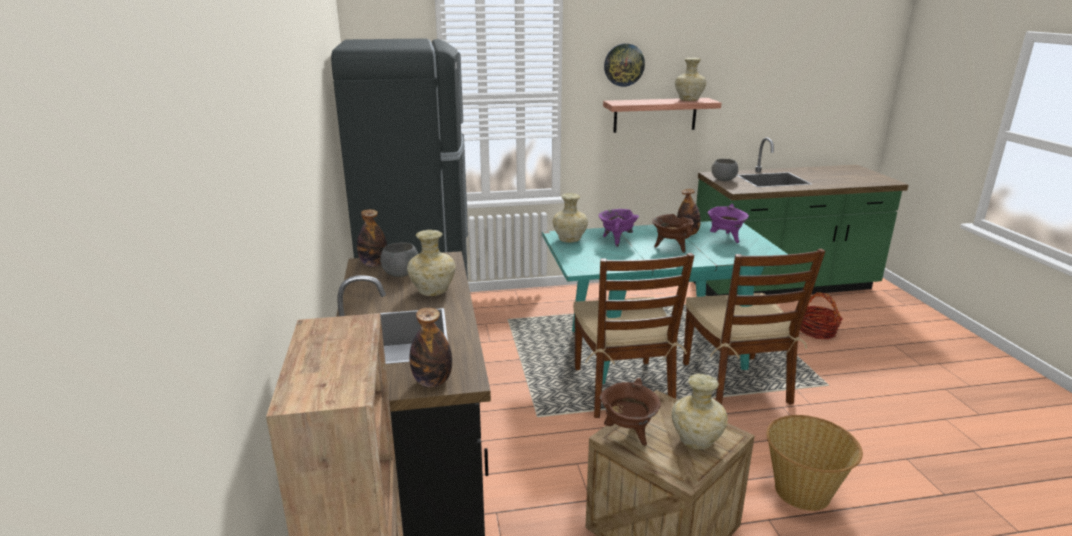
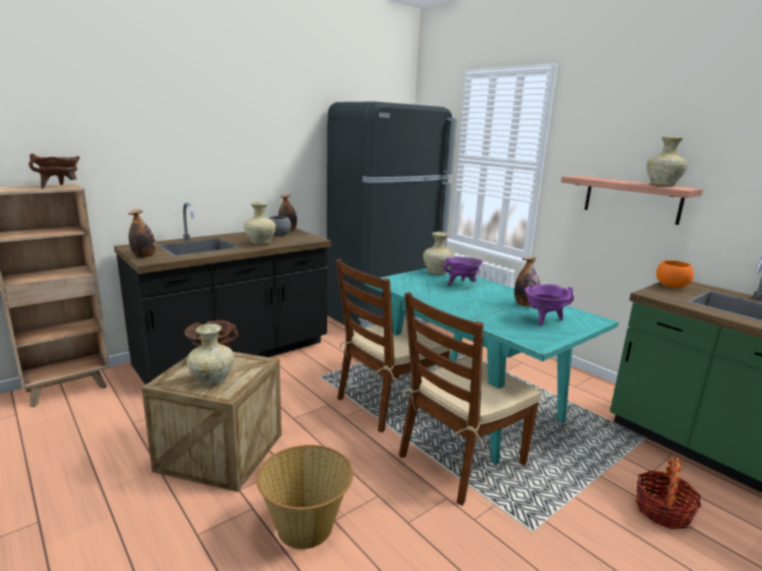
camera: 60 degrees right, 5 degrees down
(624, 65) = (604, 141): wall clock -> none
(671, 247) = (479, 302): brown cooking pot -> brown cooking pot (60, 187)
(723, 180) = (671, 286): grey bowl -> orange bowl

